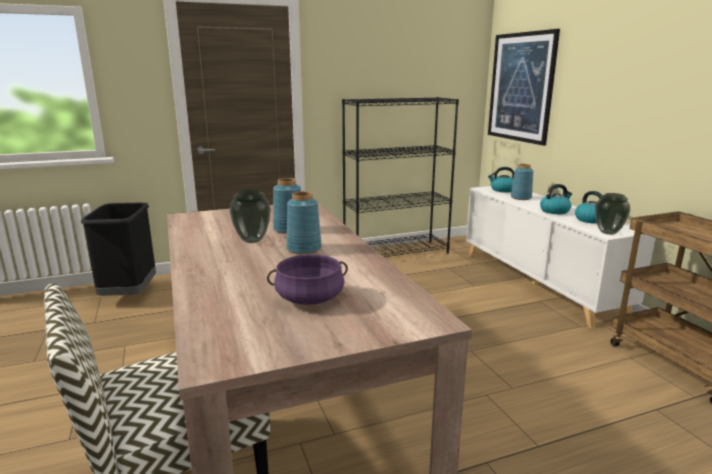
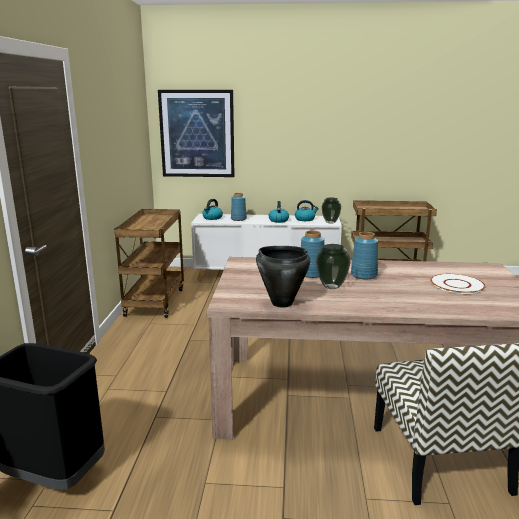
camera: 65 degrees left, 0 degrees up
(193, 230) = (281, 303): none -> black cooking pot
(310, 298) = (456, 284): purple cooking pot -> white plate
(396, 253) = (154, 301): black bookcase -> brown cart

